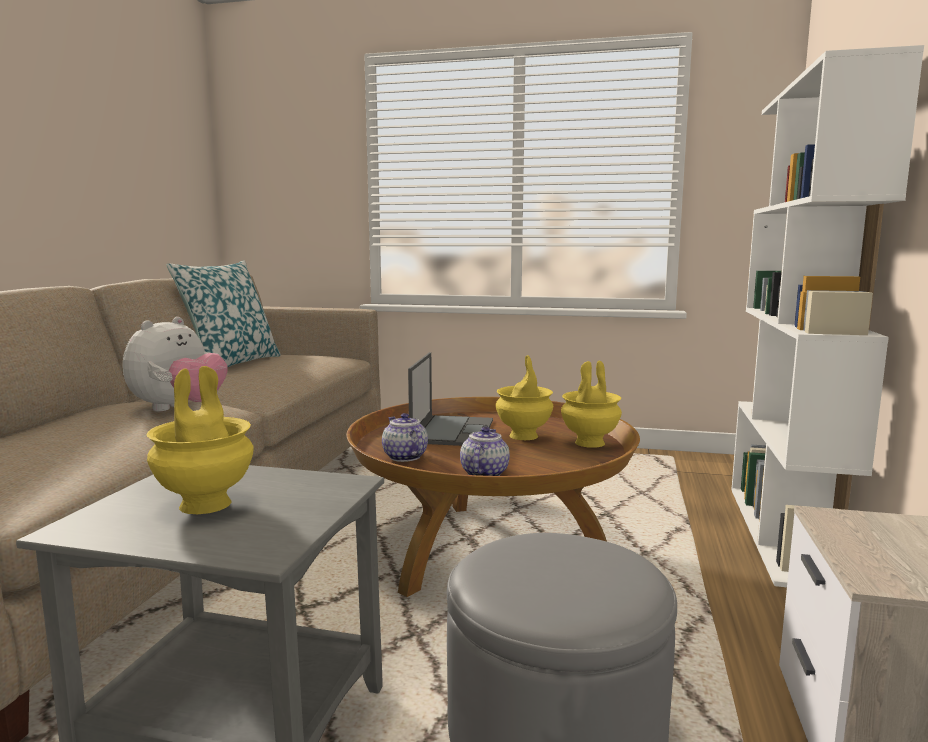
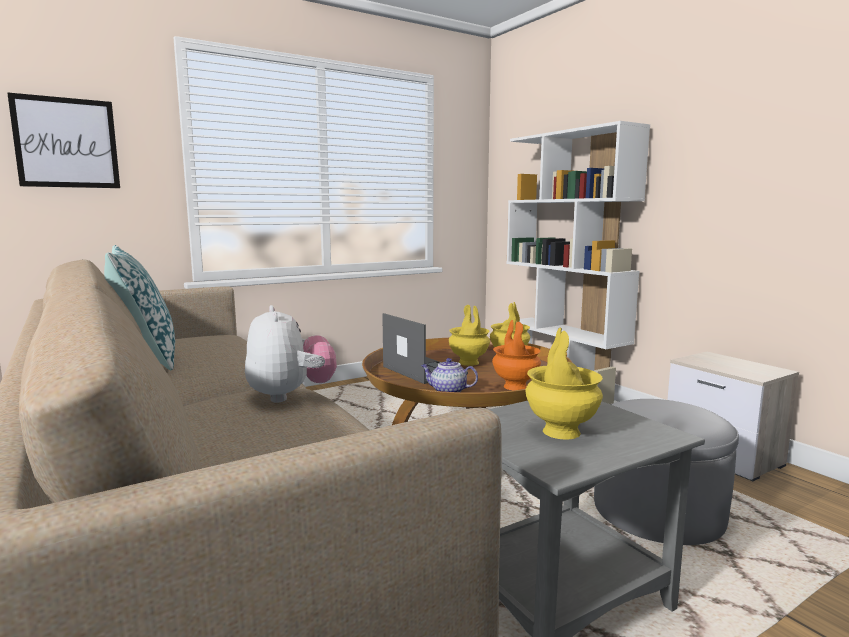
camera: 45 degrees left, 0 degrees up
(277, 170) = (66, 143): none -> picture
(484, 473) = (514, 386): teapot -> orange vase

